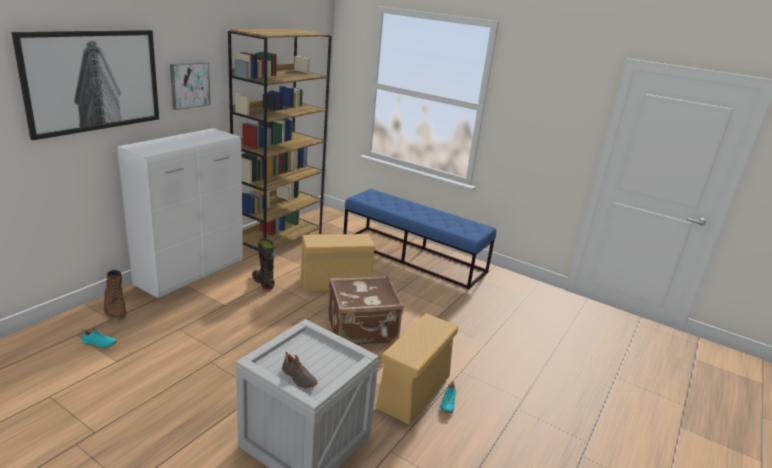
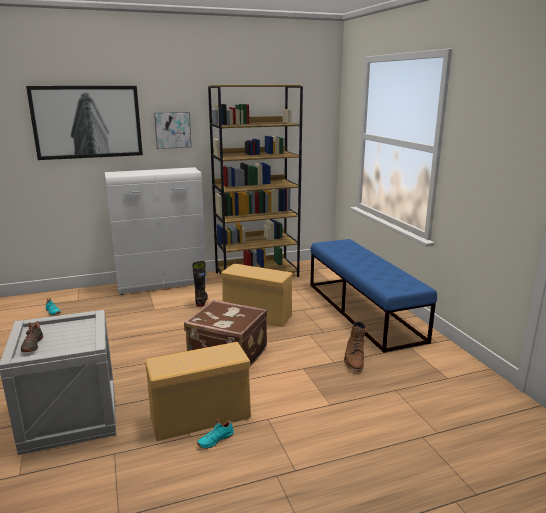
camera: 40 degrees right, 5 degrees down
(115, 308) = (90, 294): brown boot -> brown boot (354, 359)

